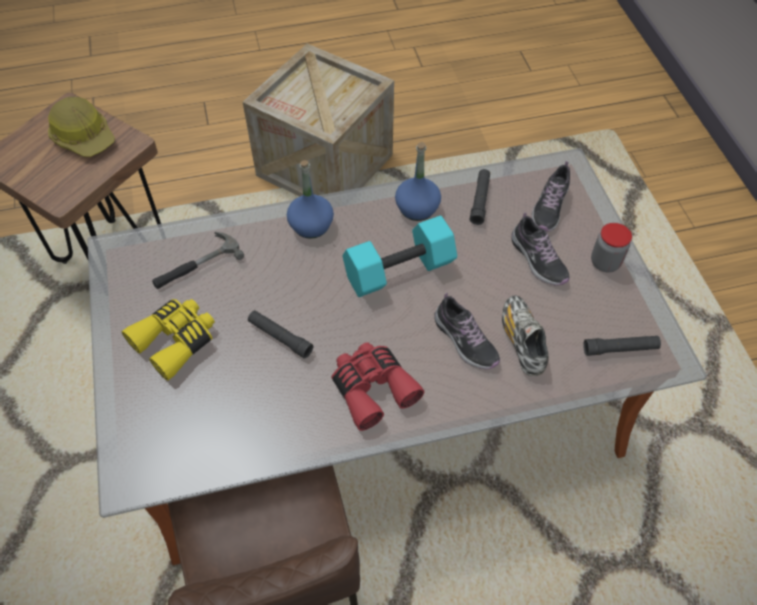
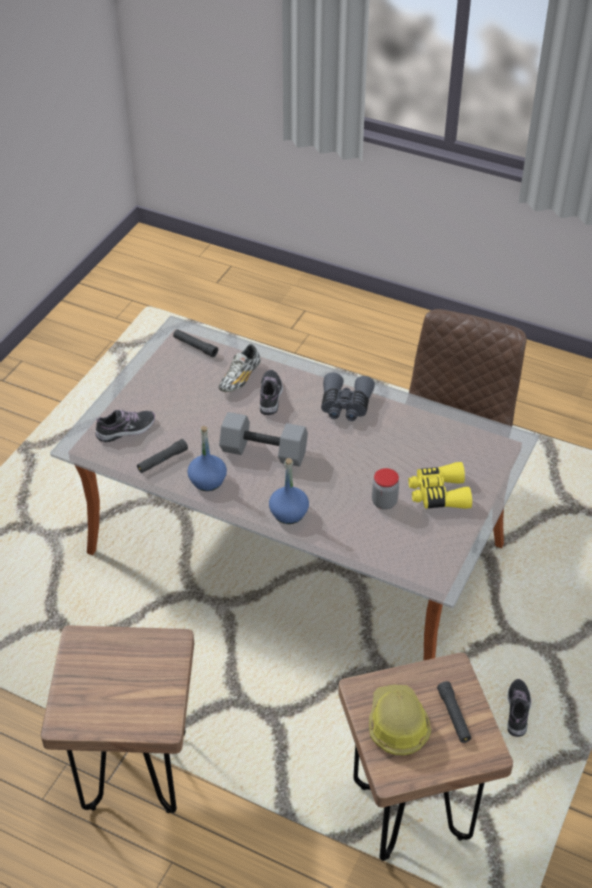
camera: 140 degrees left, 10 degrees down
(196, 265) = (390, 534): hammer -> none
(280, 337) = (373, 459): black flashlight -> black flashlight (454, 716)
(325, 164) = (136, 775): crate -> brown stool
(372, 388) = (345, 405): red binoculars -> grey binoculars
(399, 269) = (262, 452): turquoise dumbbell -> grey dumbbell
(538, 259) = (176, 408): shoe -> shoe (517, 711)
(605, 262) = (141, 384): jar -> jar (384, 502)

